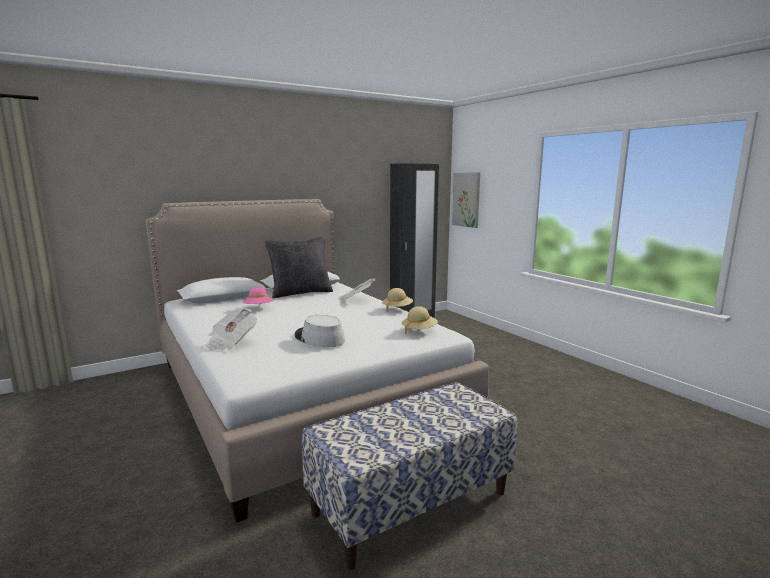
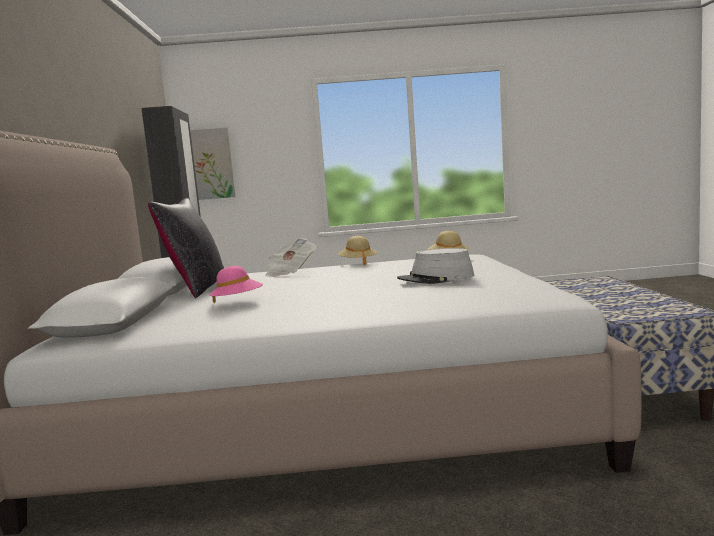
camera: 60 degrees left, 5 degrees down
(230, 343) = (400, 307): newspaper -> none

